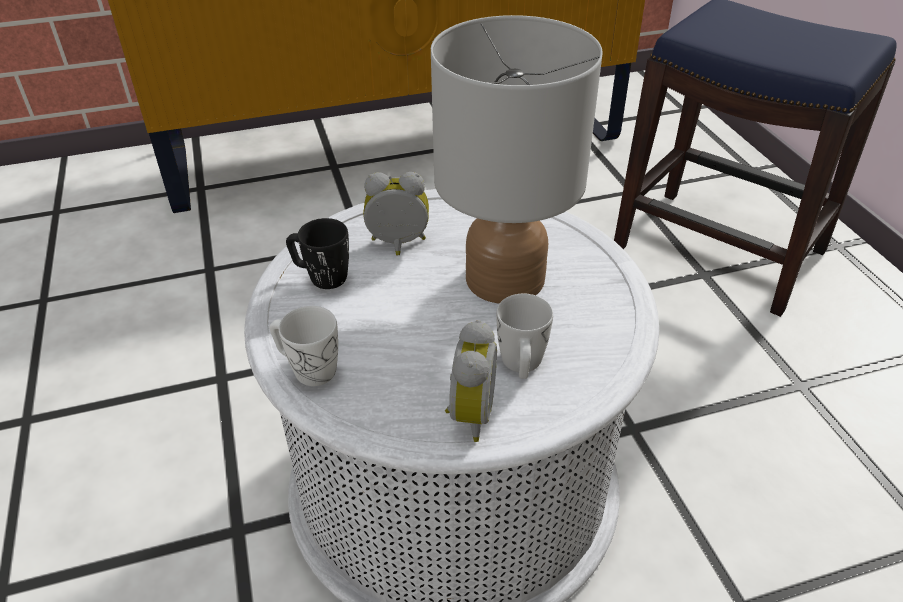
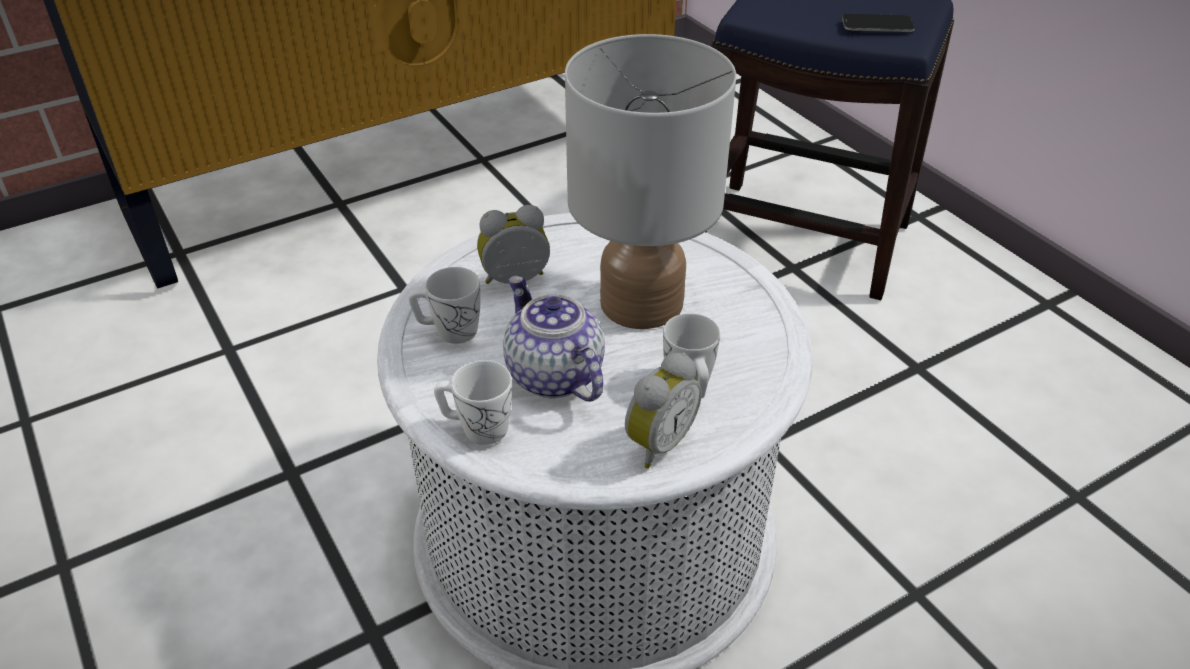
camera: 15 degrees left, 0 degrees up
(321, 276) = (448, 331): black mug -> white mug
(397, 332) = (553, 375): none -> teapot
(468, 414) = (657, 442): alarm clock -> alarm clock turned 45 degrees clockwise
(810, 54) = (877, 25): none -> phone

